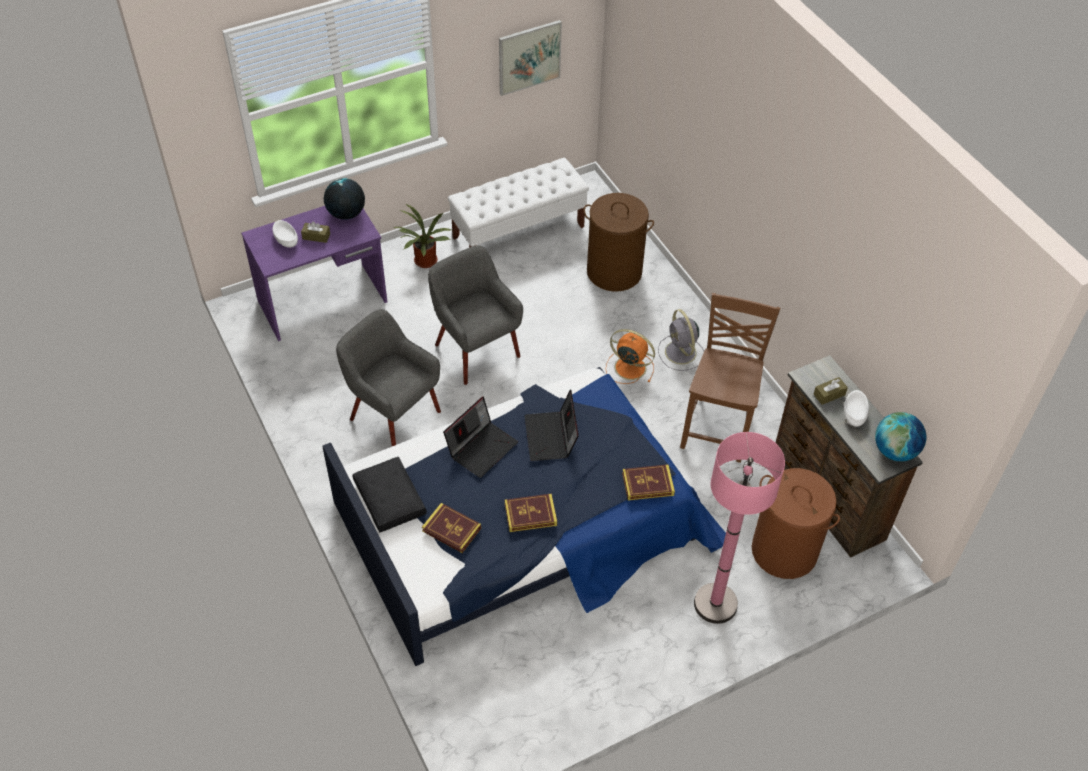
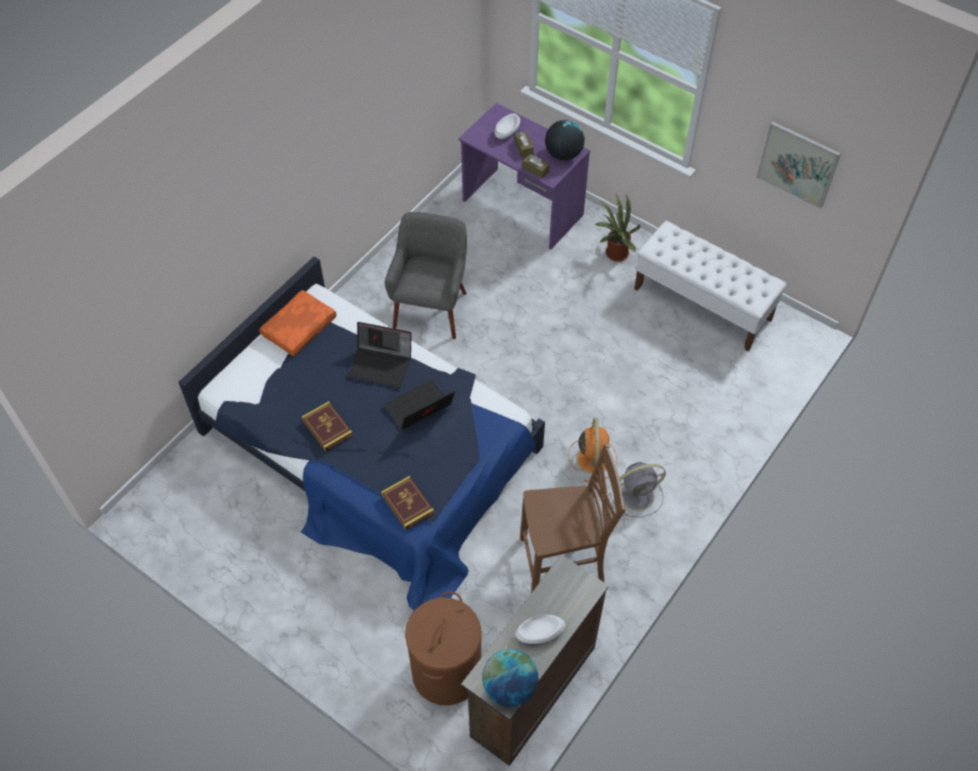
camera: 65 degrees right, 5 degrees up
(388, 499) = (299, 327): black pillow -> orange pillow
(451, 529) = (286, 380): book -> none
(476, 350) = (537, 334): grey armchair -> none
(614, 272) = (705, 399): brown laundry basket -> none
(681, 353) = (638, 495): grey fan -> grey fan turned 150 degrees counterclockwise
(715, 604) = (357, 632): pink floor lamp -> none
(829, 394) = (552, 601): brown tissue box -> brown tissue box (535, 169)

